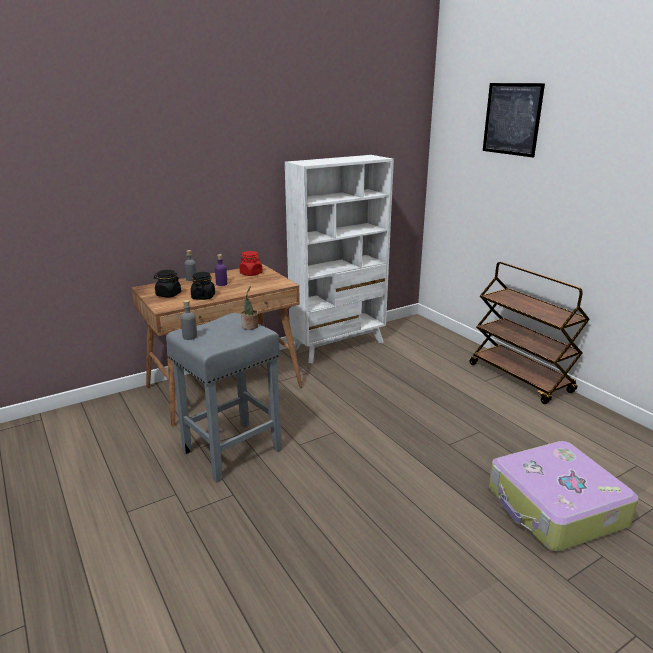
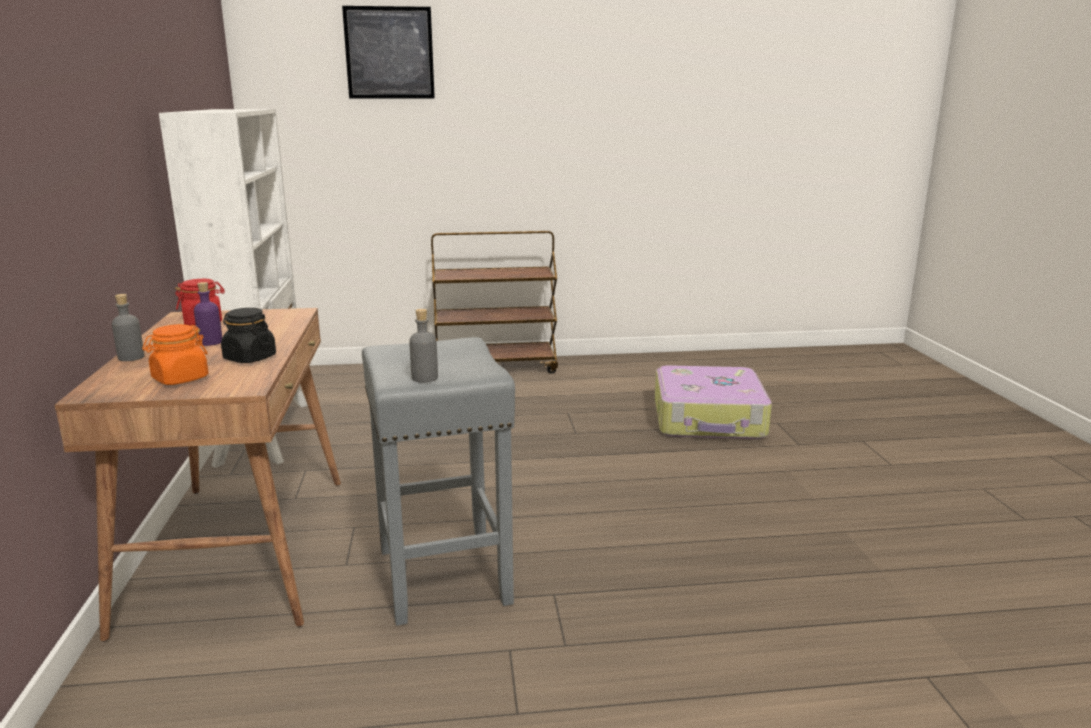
camera: 65 degrees left, 5 degrees down
(168, 294) = (180, 379): black jar -> orange jar
(250, 326) = (441, 344): potted plant -> none

